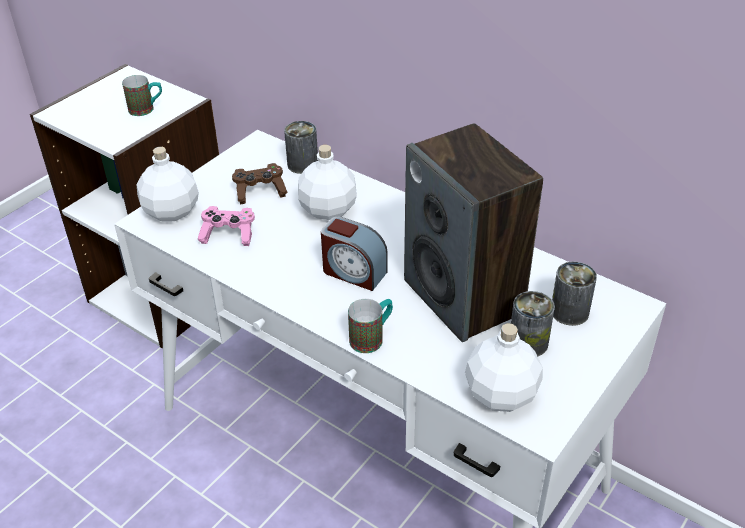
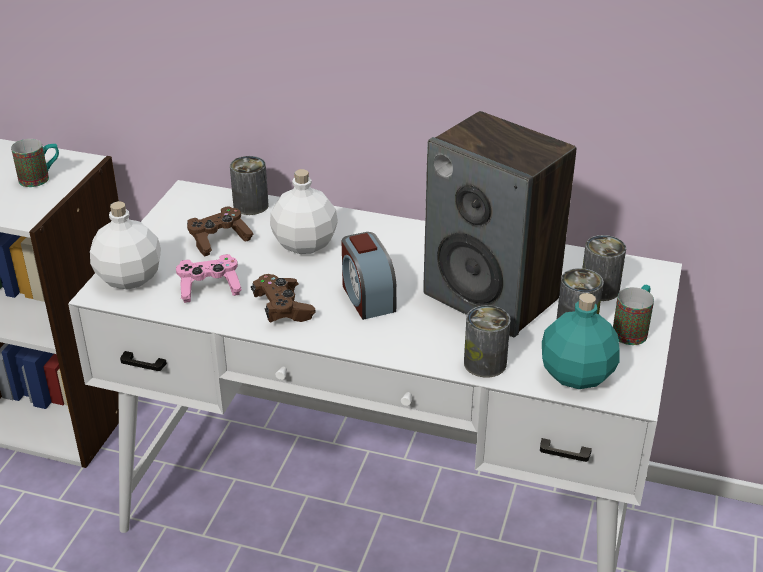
camera: 20 degrees left, 5 degrees down
(277, 267) = (283, 308): none -> brown game controller
(353, 272) = (367, 297): alarm clock -> alarm clock turned 60 degrees clockwise
(372, 337) = (422, 353): mug -> mug (632, 330)
(422, 361) = (485, 363): none -> can
(502, 395) = (578, 375): white bottle -> turquoise bottle

